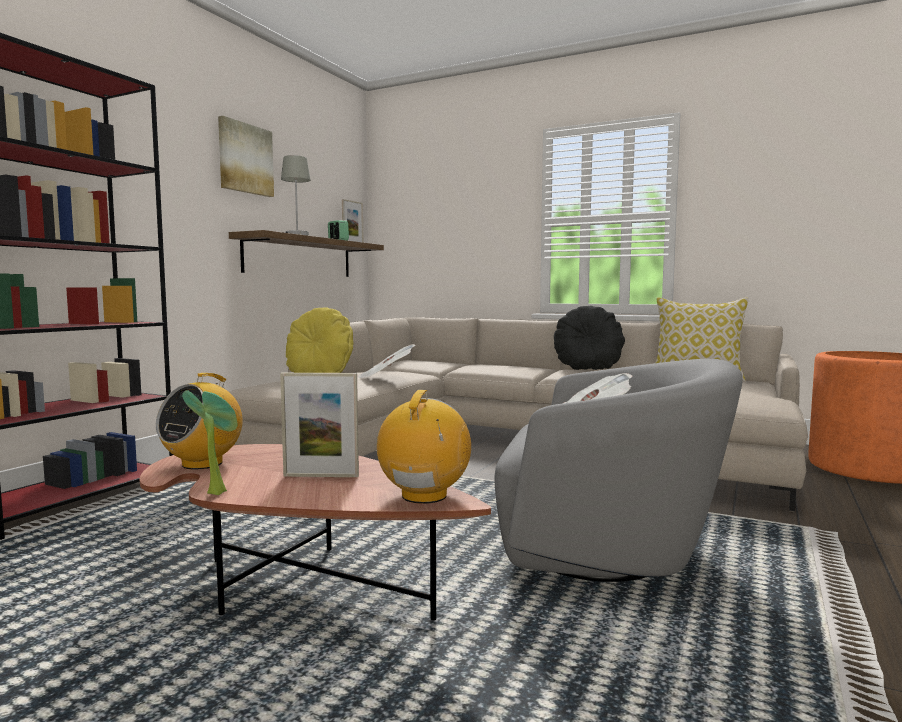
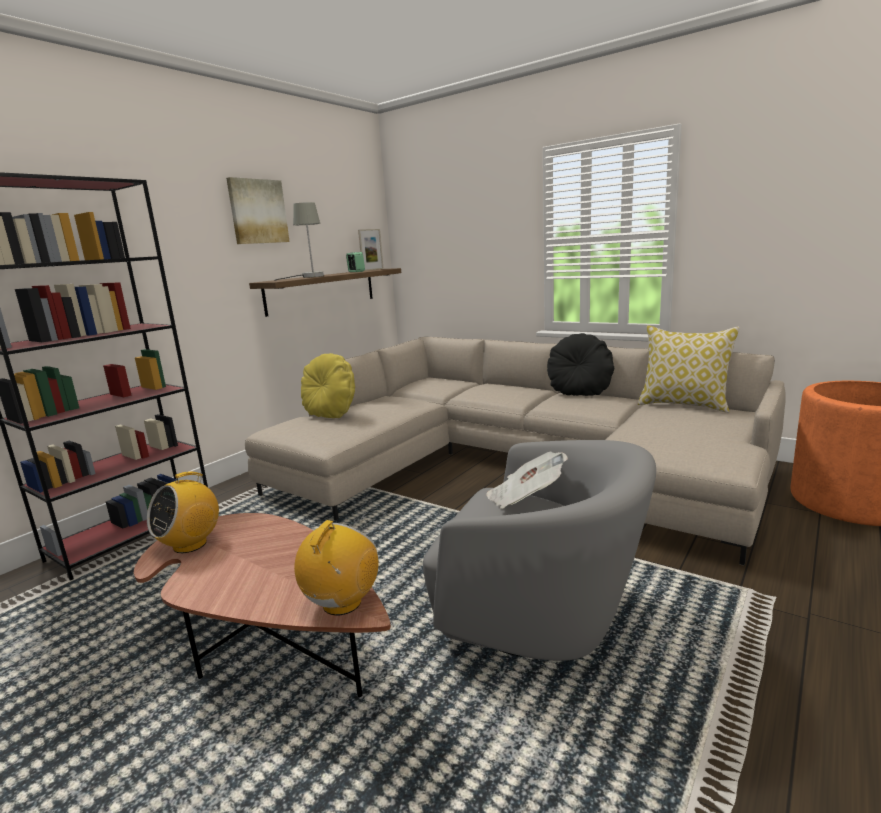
camera: 10 degrees right, 10 degrees up
(216, 492) = (182, 589): potted plant -> none
(321, 476) = (273, 567): picture frame -> none
(385, 377) = (386, 414): newspaper -> none

